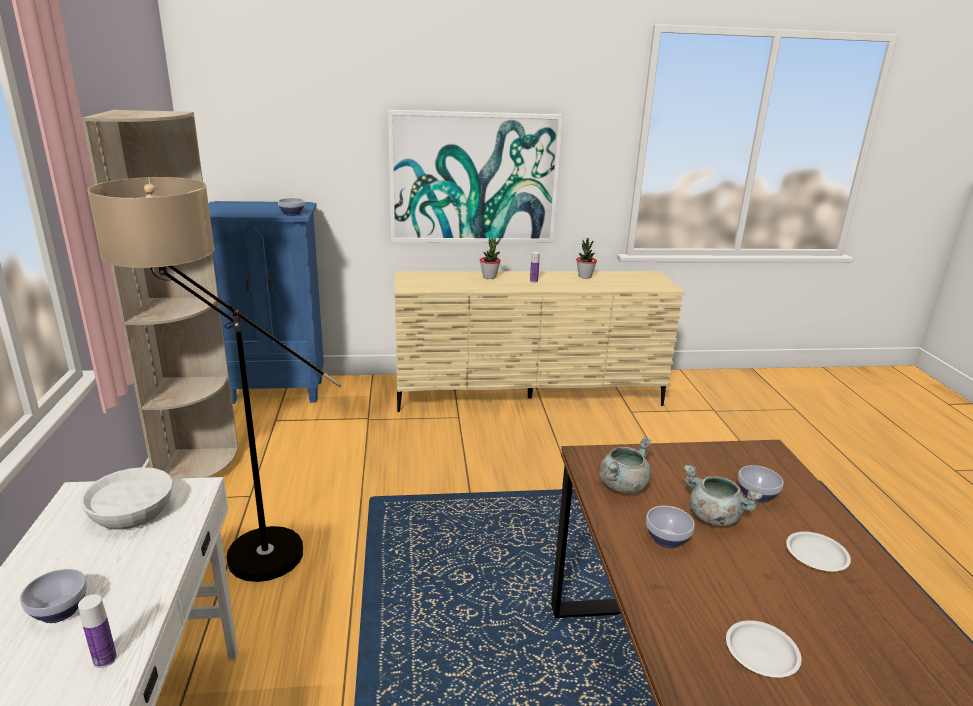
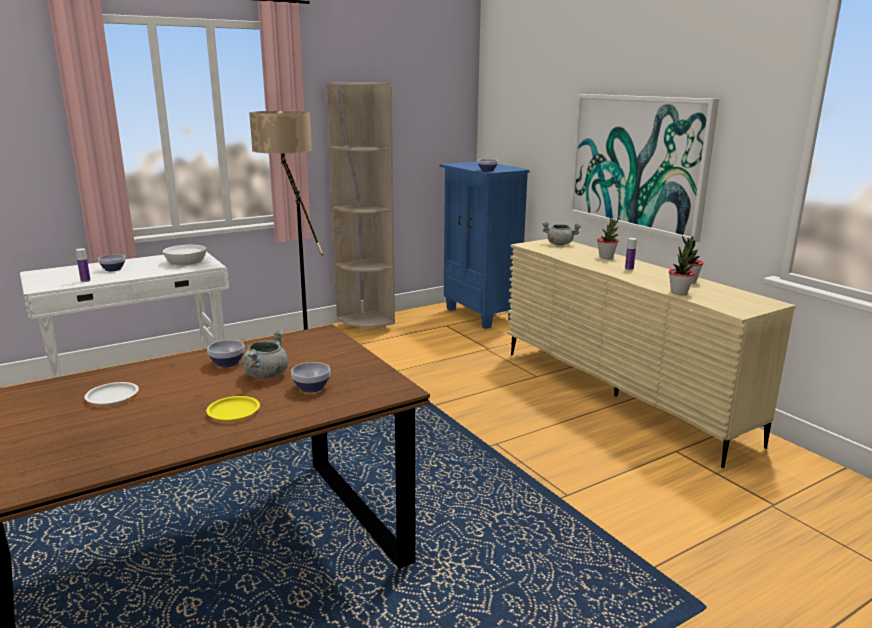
camera: 65 degrees right, 5 degrees down
(611, 287) = (679, 292): none -> potted plant
(623, 485) = (290, 345): grey cooking pot -> grey cooking pot (560, 244)
(816, 555) = (233, 412): white plate -> yellow plate

